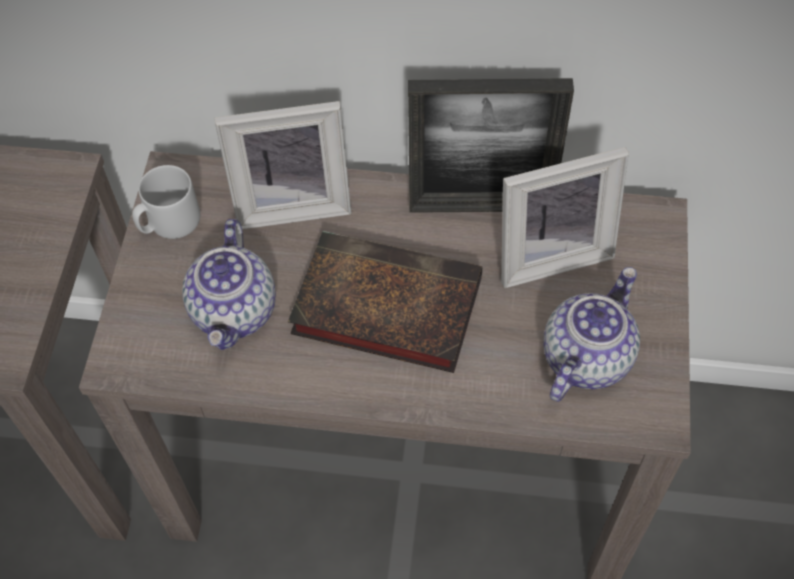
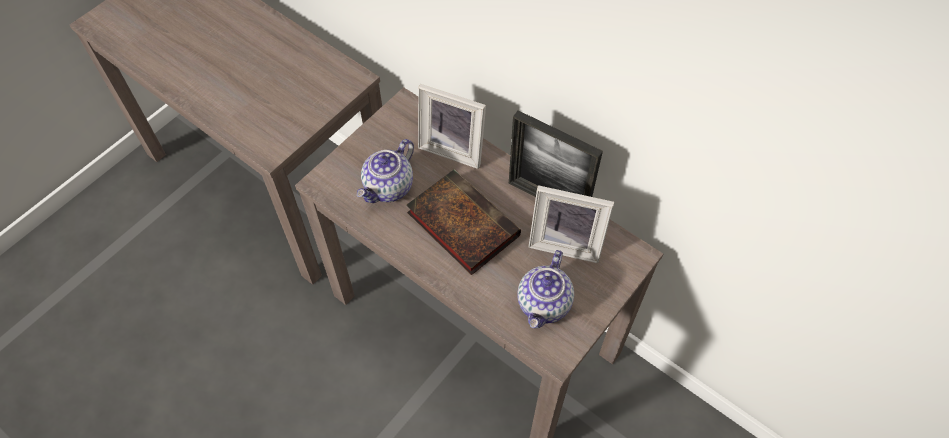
camera: 30 degrees right, 0 degrees up
(169, 222) = (388, 127): grey mug -> none
(585, 356) = (544, 304): teapot -> teapot turned 135 degrees clockwise

